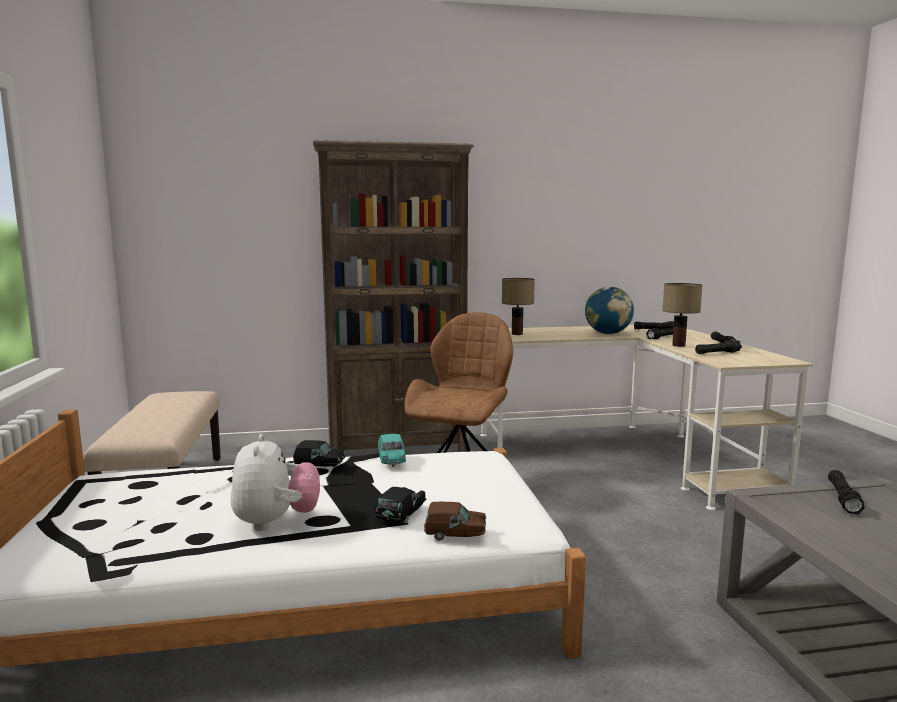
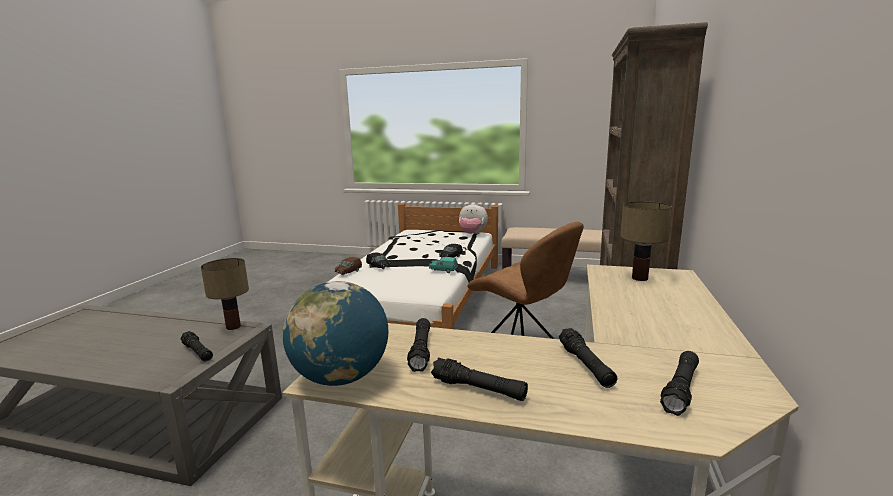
camera: 115 degrees right, 5 degrees up
(276, 522) = (400, 251): plush toy -> plush toy (472, 234)
(608, 333) = (637, 330): globe -> globe (341, 377)
(678, 345) = (498, 346): table lamp -> table lamp (234, 326)

